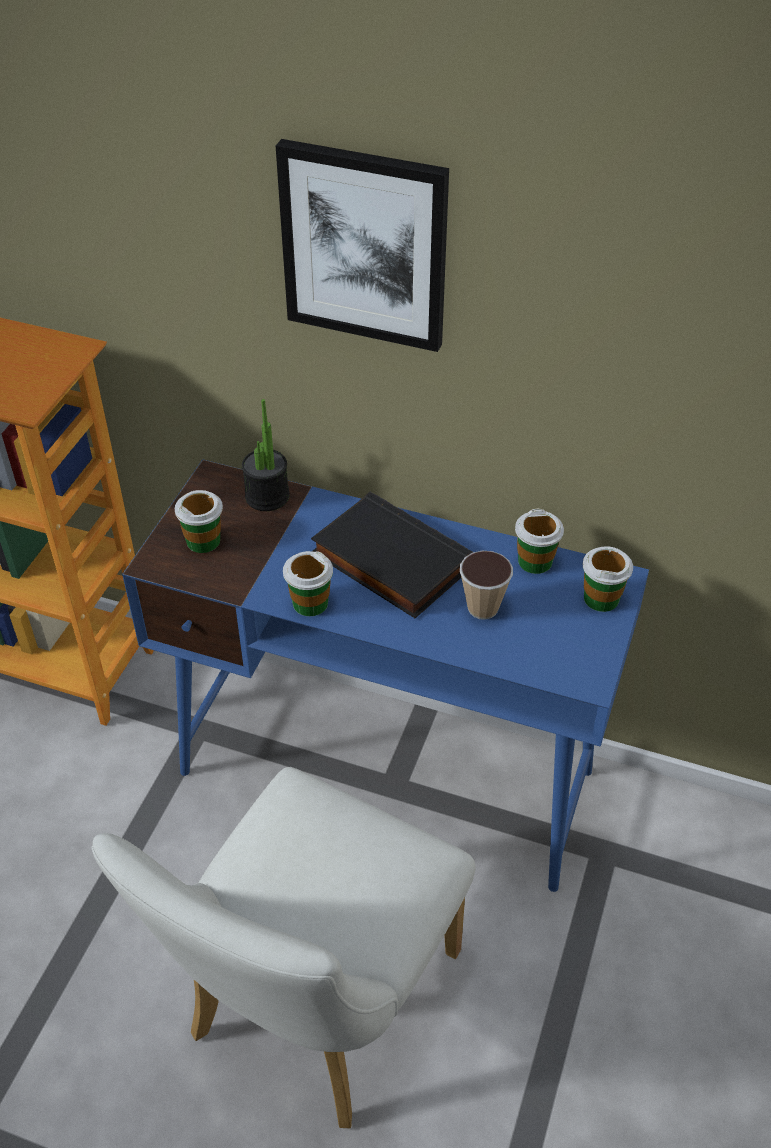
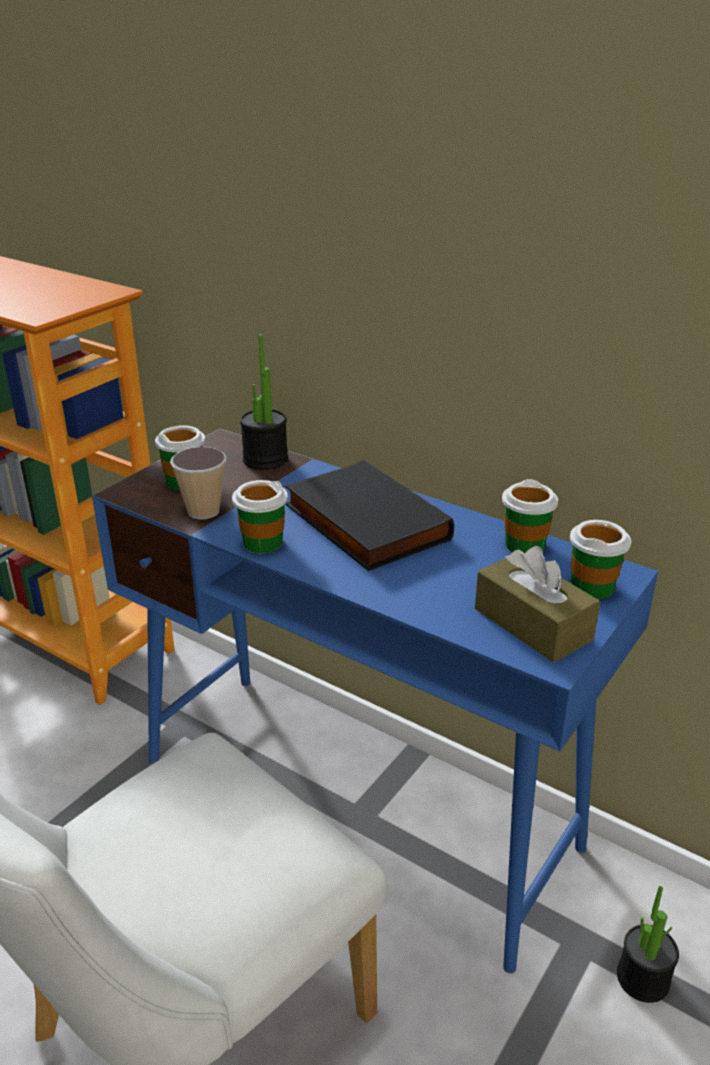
camera: 15 degrees right, 15 degrees down
(365, 245) = (371, 160): picture -> none
(483, 608) = (449, 574): cup -> cup (203, 511)
(565, 648) = (532, 624): none -> brown tissue box
(656, 871) = (643, 979): none -> potted plant

